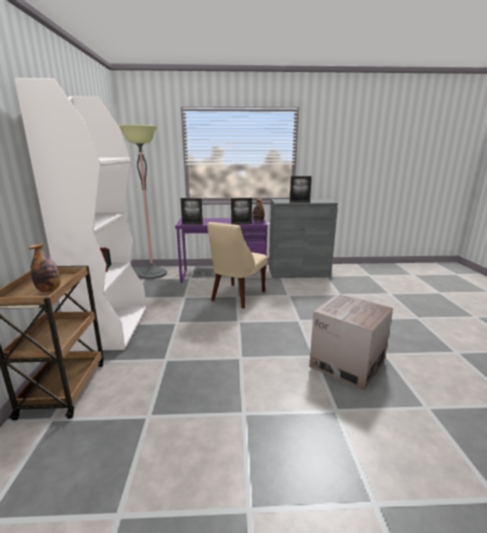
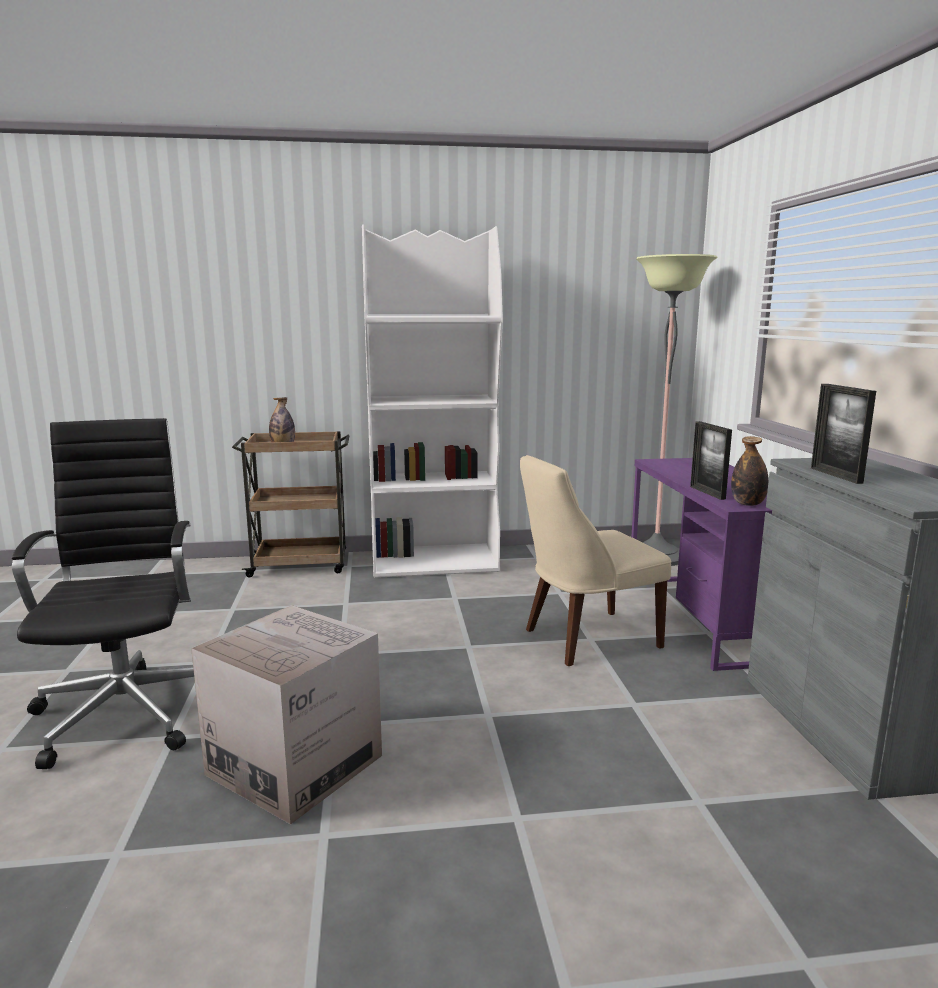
camera: 85 degrees right, 5 degrees down
(192, 224) = (659, 465): picture frame -> none
(236, 297) = (586, 639): beige chair -> beige chair turned 45 degrees counterclockwise
(310, 439) = (129, 710): none -> black office chair

